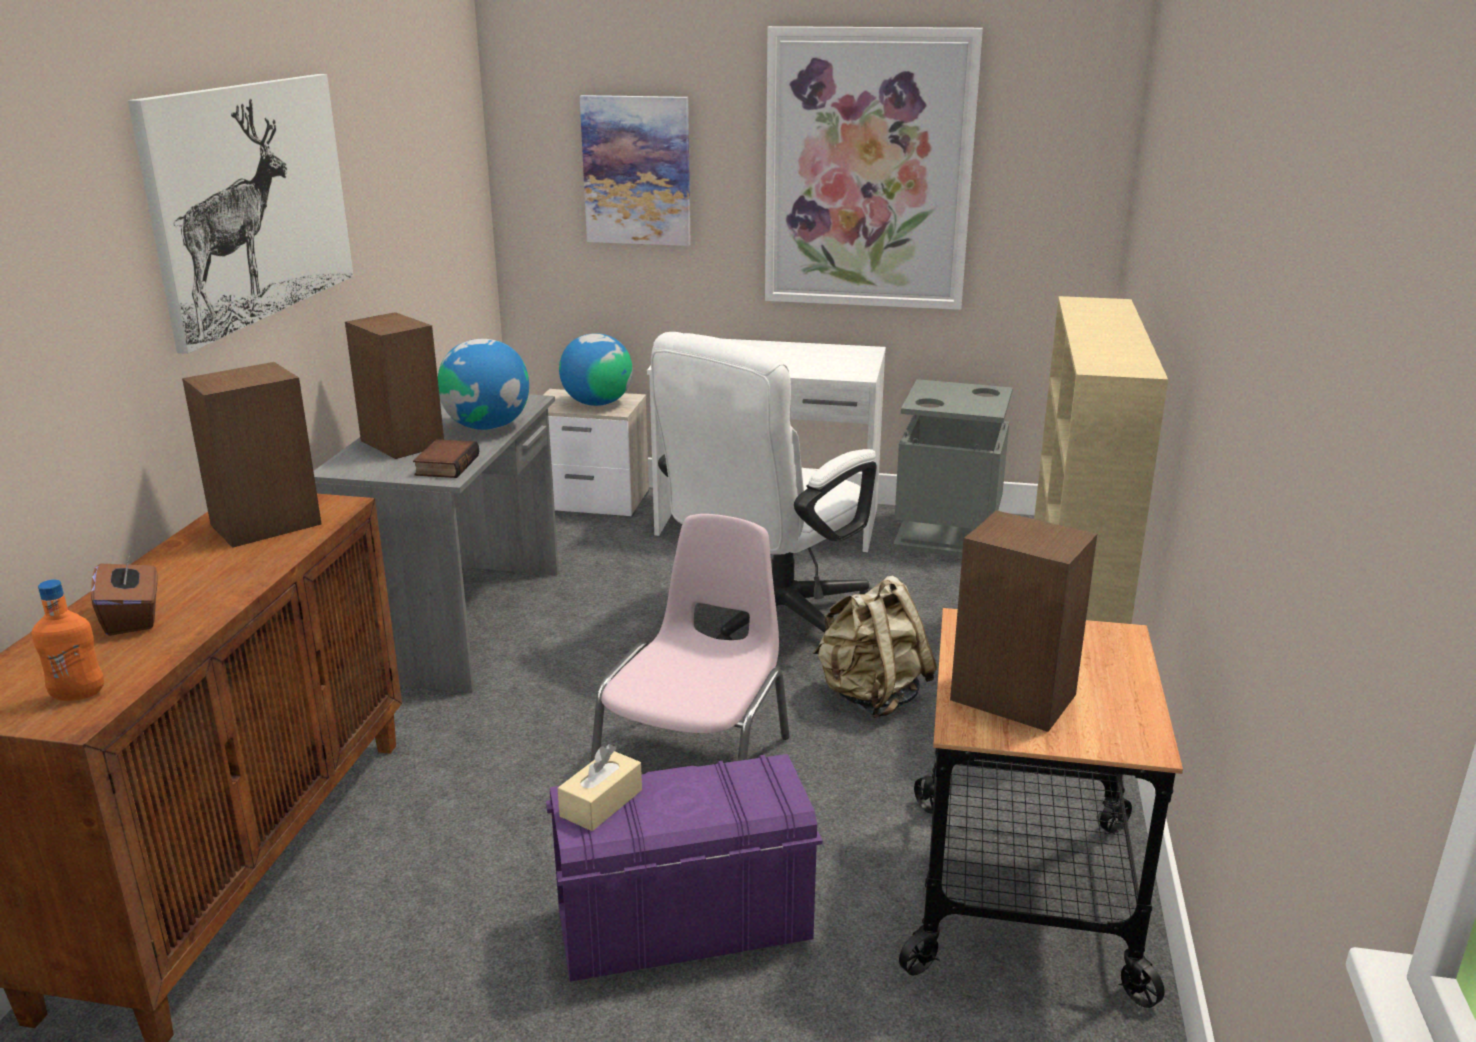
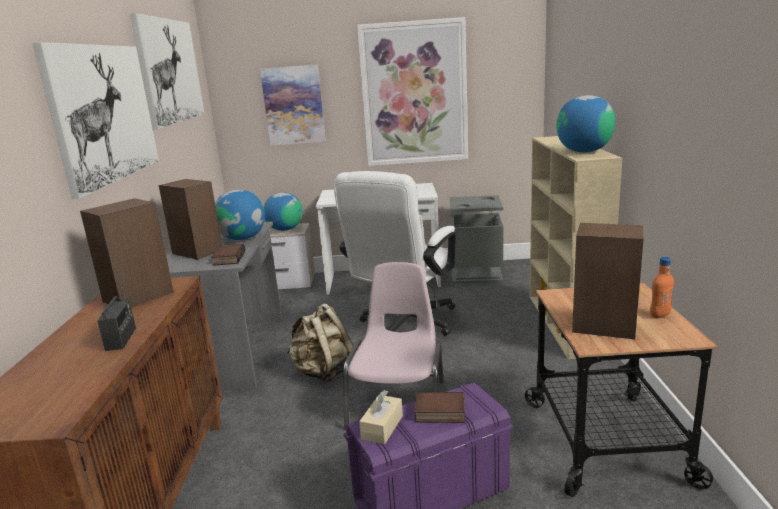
camera: 10 degrees left, 5 degrees down
(78, 695) = (49, 407): orange bottle -> orange bottle (659, 315)
(133, 617) = (71, 357): brown tissue box -> none
(213, 598) = (121, 339): none -> radio
(399, 105) = (170, 71): none -> picture
(702, 796) = (439, 413): none -> book
(871, 697) = (476, 355): beige backpack -> beige backpack (323, 372)
(1114, 352) = (584, 152): none -> globe

